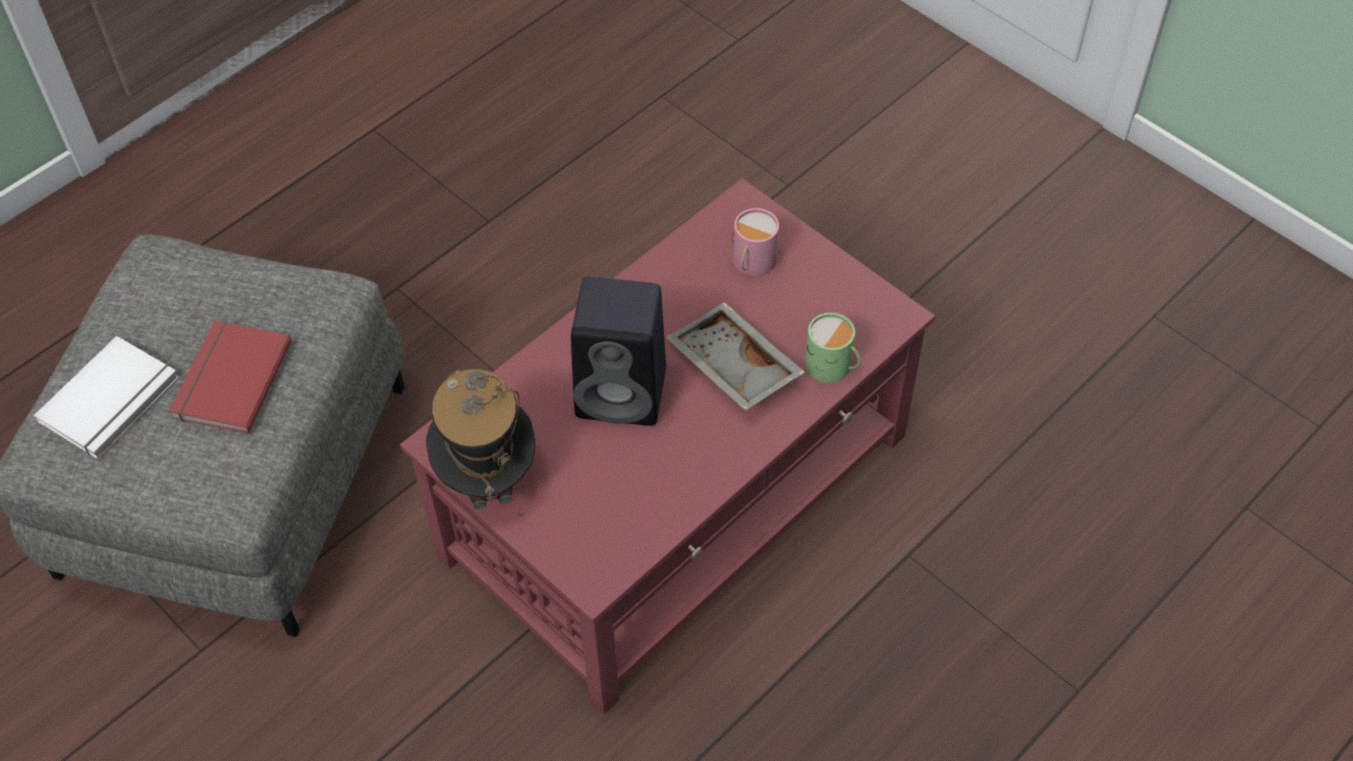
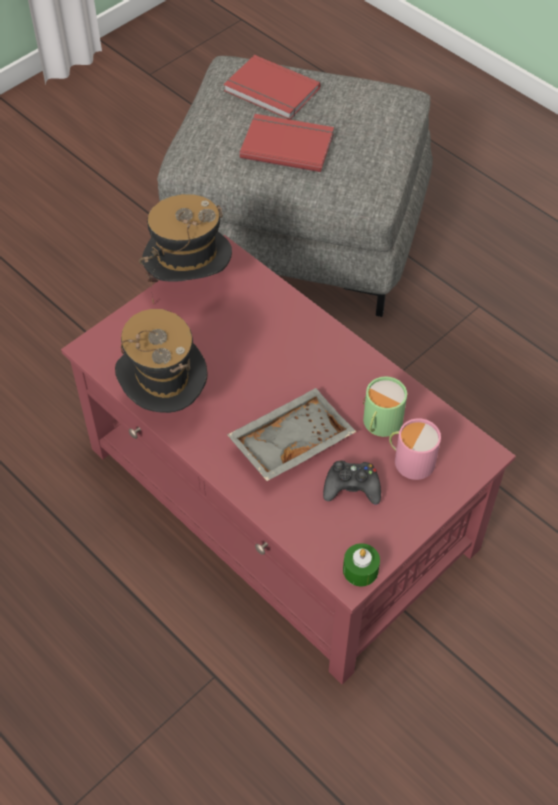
camera: 90 degrees right, 0 degrees up
(112, 401) = (270, 92): white book -> red book
(624, 392) = (266, 366): black speaker -> none
(678, 493) = (165, 401): none -> hat
(789, 313) = (352, 487): none -> black game controller
(832, 366) = (290, 518): green mug -> green mug (380, 423)
(889, 307) = (360, 570): none -> green candle

